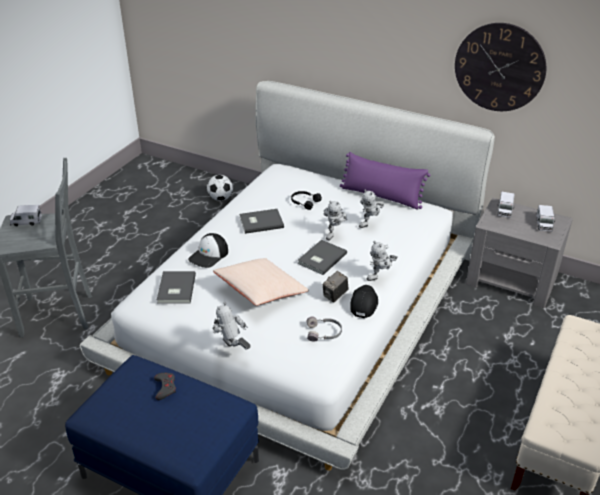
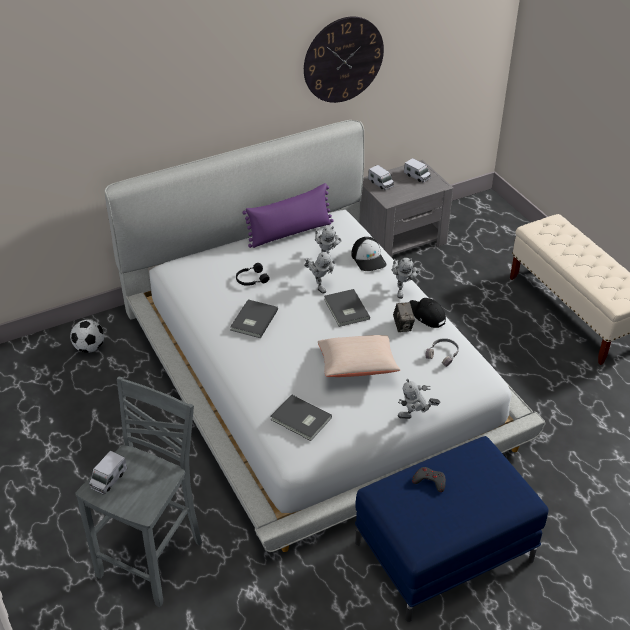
camera: 55 degrees left, 5 degrees up
(209, 255) = (271, 376): cap -> cap (369, 259)

